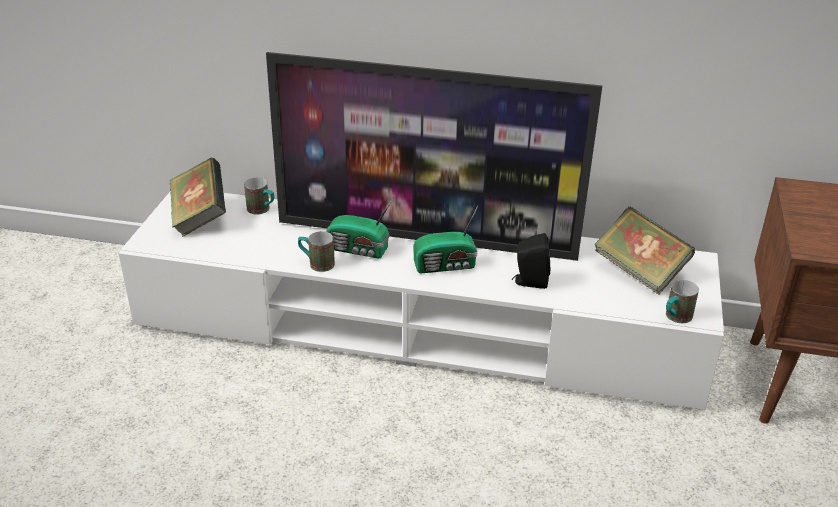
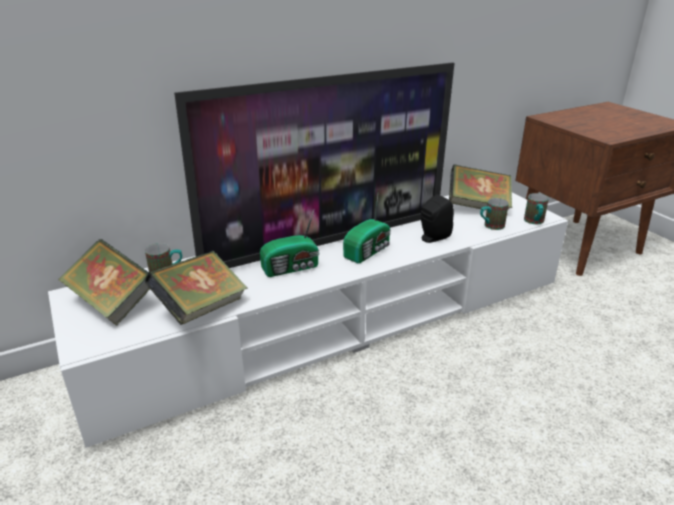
camera: 40 degrees left, 5 degrees down
(248, 251) = (201, 308): none -> book
(316, 263) = (274, 291): mug -> mug (490, 226)

